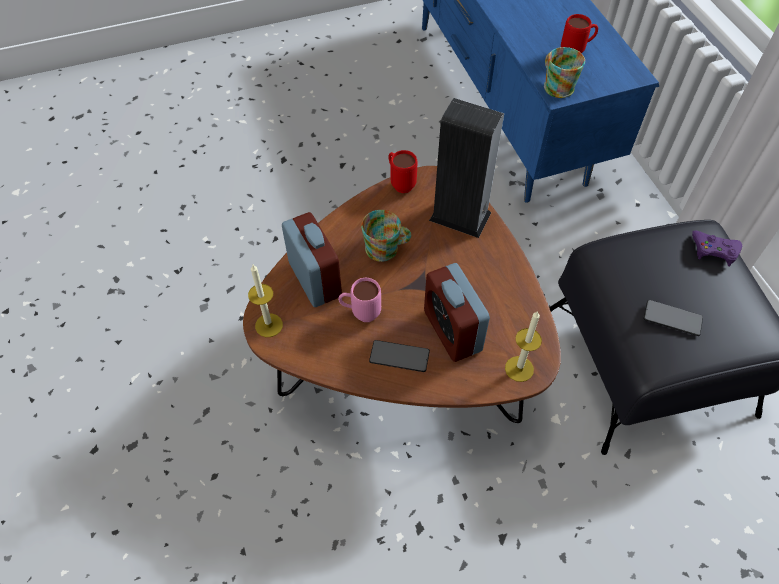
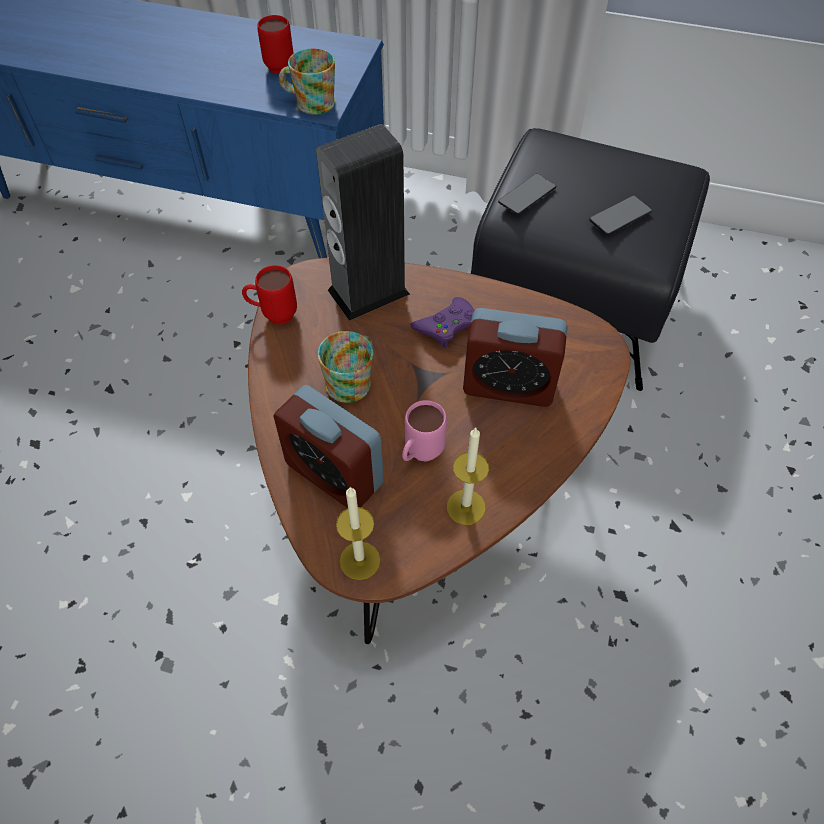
camera: 55 degrees left, 0 degrees up
(315, 279) = (334, 474): alarm clock -> alarm clock turned 150 degrees counterclockwise
(399, 356) = (505, 451): phone -> phone (527, 195)
(519, 369) = (594, 358): candle -> candle (466, 507)
(714, 250) = (570, 145): purple game controller -> purple game controller (447, 326)

